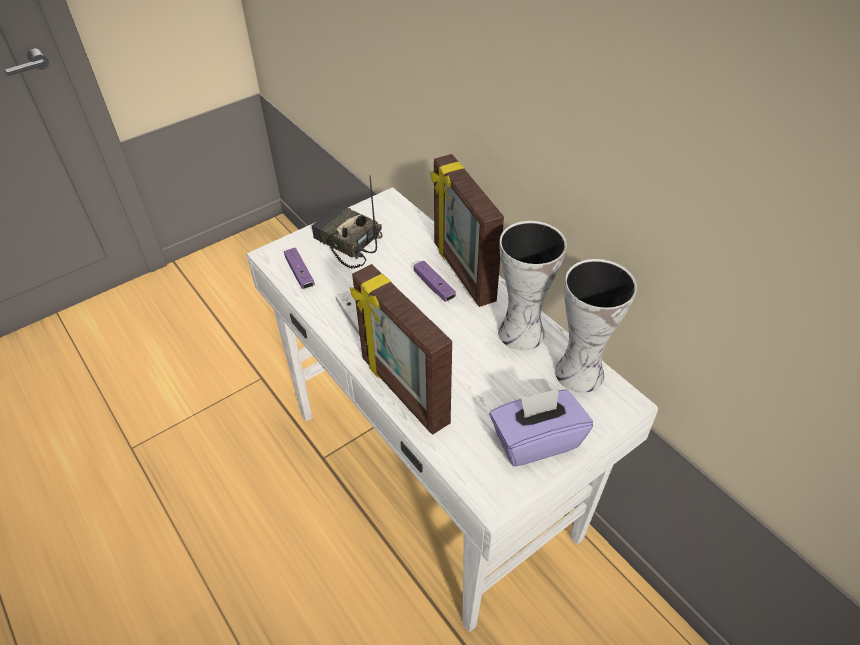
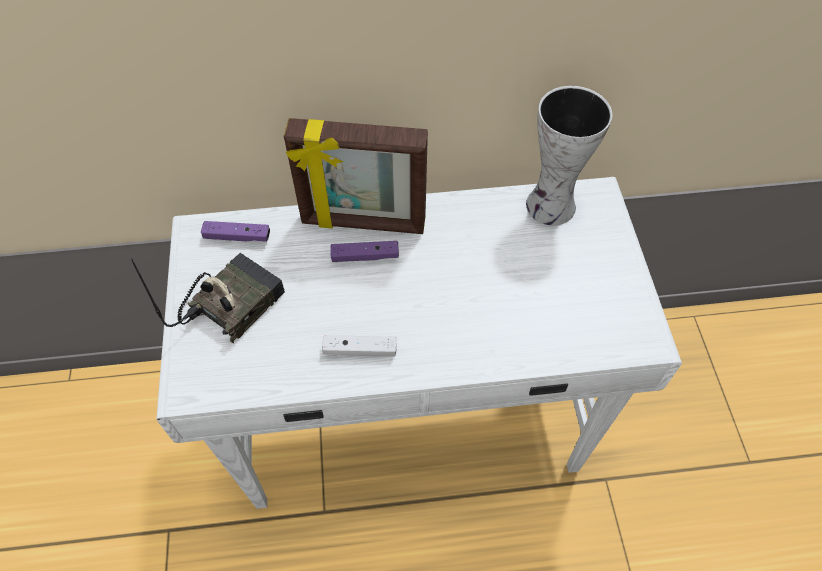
camera: 60 degrees left, 10 degrees up
(300, 273) = (245, 373): purple game controller -> purple game controller (237, 237)
(346, 242) = (231, 303): radio -> radio turned 150 degrees clockwise
(403, 391) = (489, 353): picture frame -> none
(519, 331) = (474, 221): vase -> none
(536, 440) = (605, 277): purple tissue box -> none

